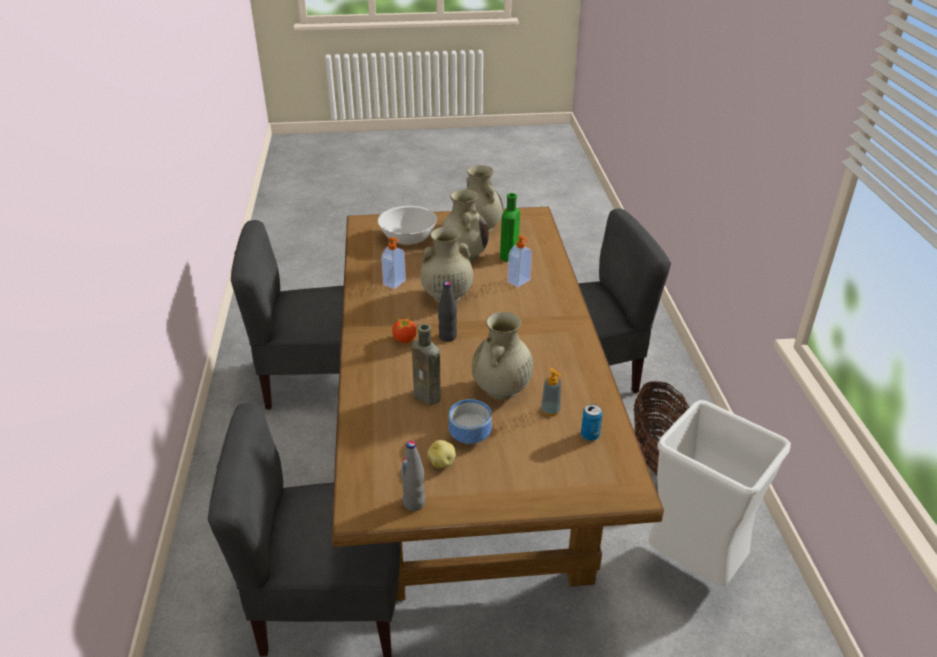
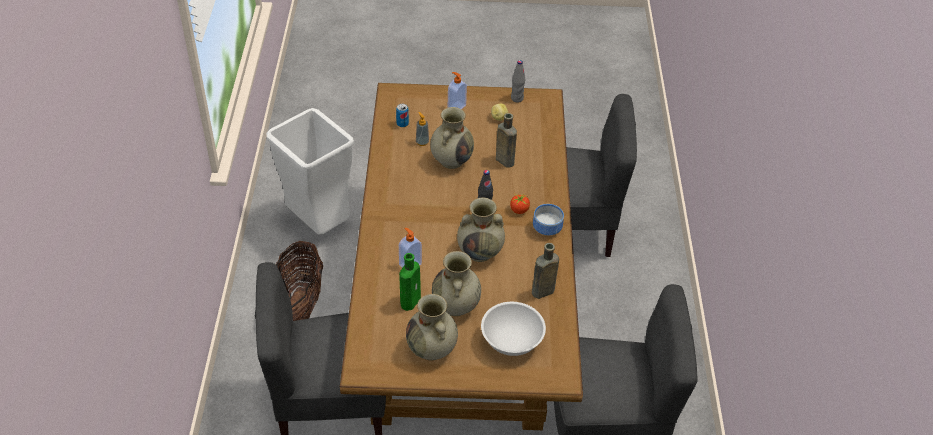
camera: 175 degrees left, 10 degrees up
(379, 271) = (541, 292): none -> brown bottle
(395, 283) = (526, 274): soap dispenser -> soap dispenser (456, 107)
(468, 434) = (480, 132): bowl -> bowl (548, 229)

